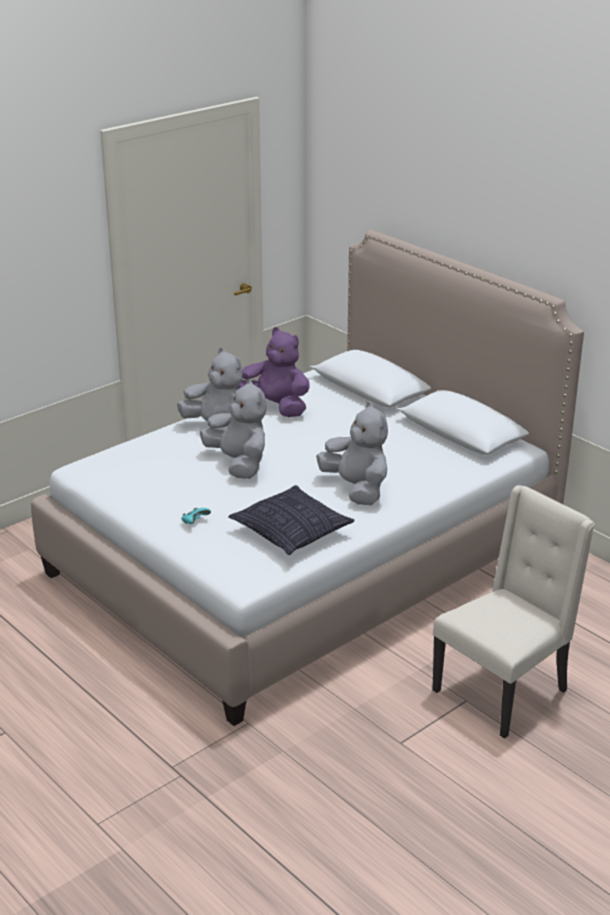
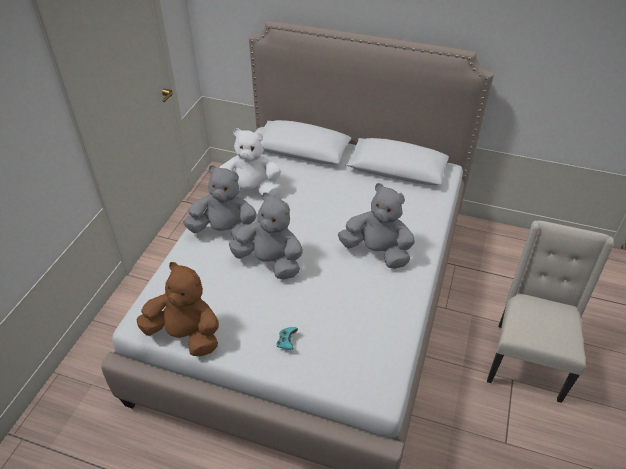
camera: 30 degrees left, 15 degrees up
(111, 488) = (186, 335): none -> brown plush toy
(276, 407) = (250, 191): purple plush toy -> white plush toy
(292, 533) = (370, 319): pillow -> none

